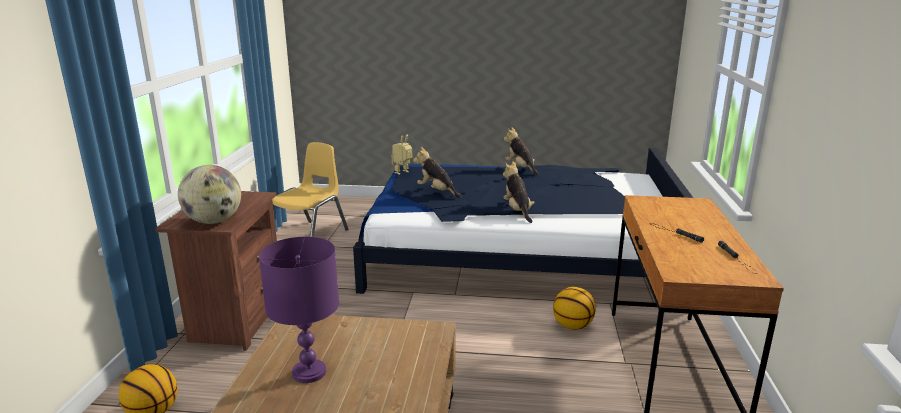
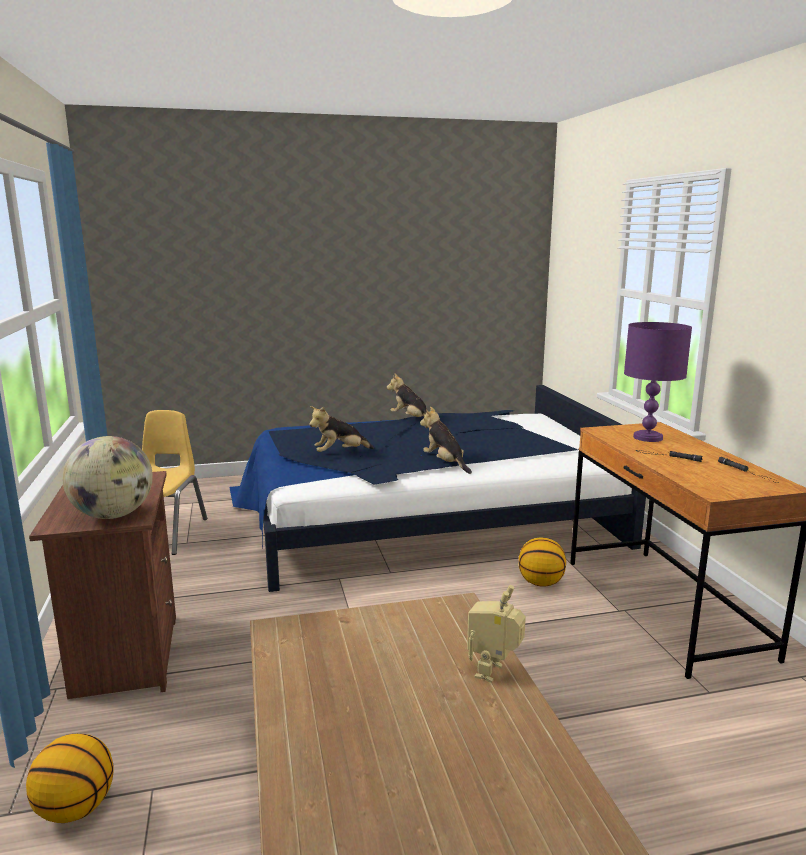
camera: 20 degrees left, 5 degrees down
(310, 372) = (351, 686): purple table lamp -> purple table lamp (648, 437)
(403, 173) = (279, 437): toy robot -> toy robot (494, 673)
(437, 192) = (340, 453): plush toy -> plush toy turned 45 degrees counterclockwise

